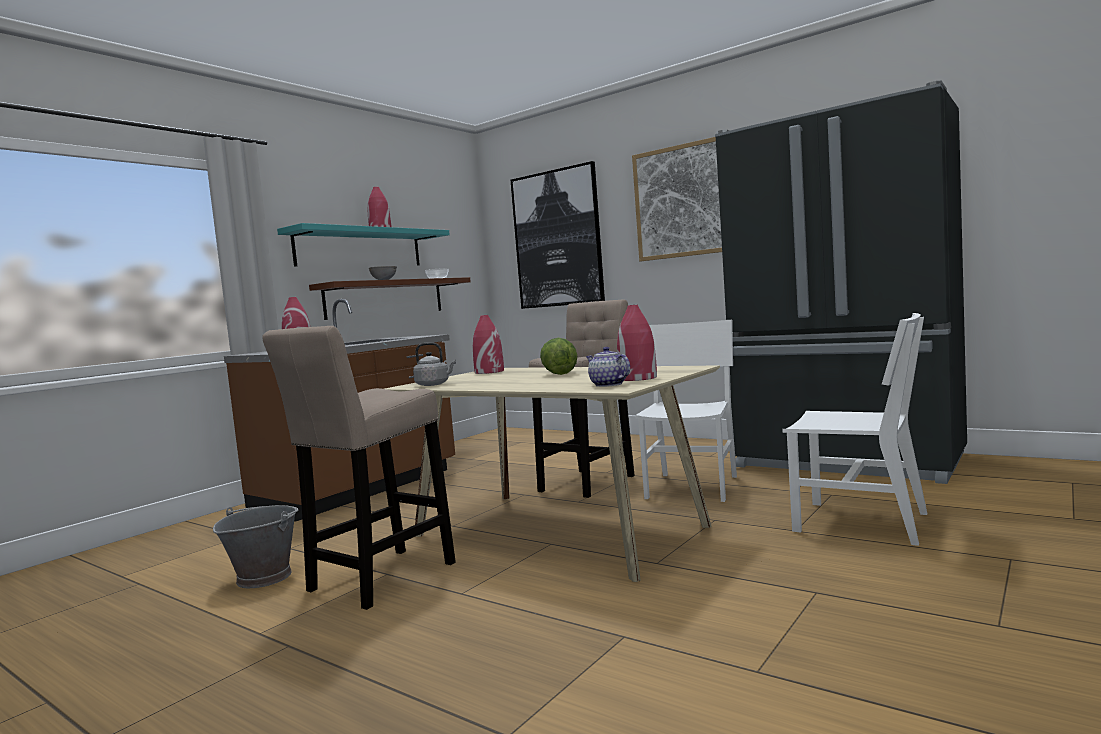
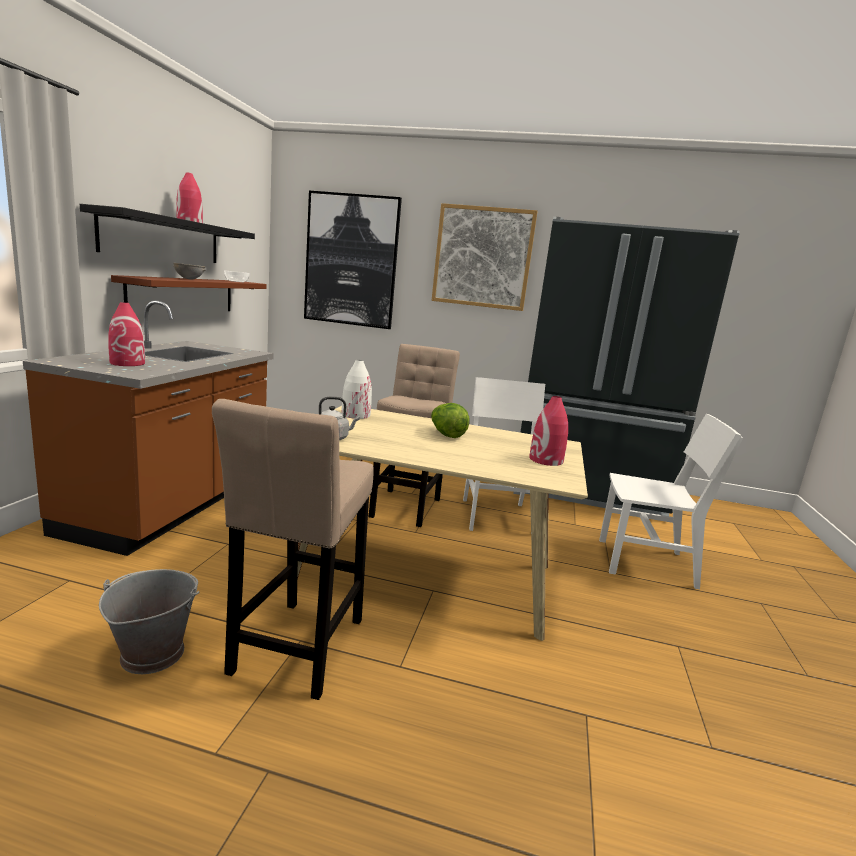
camera: 25 degrees left, 10 degrees up
(360, 248) = (163, 239): turquoise shelf -> black shelf
(489, 372) = (355, 415): red vase -> white vase
(607, 385) = (538, 472): teapot -> none

